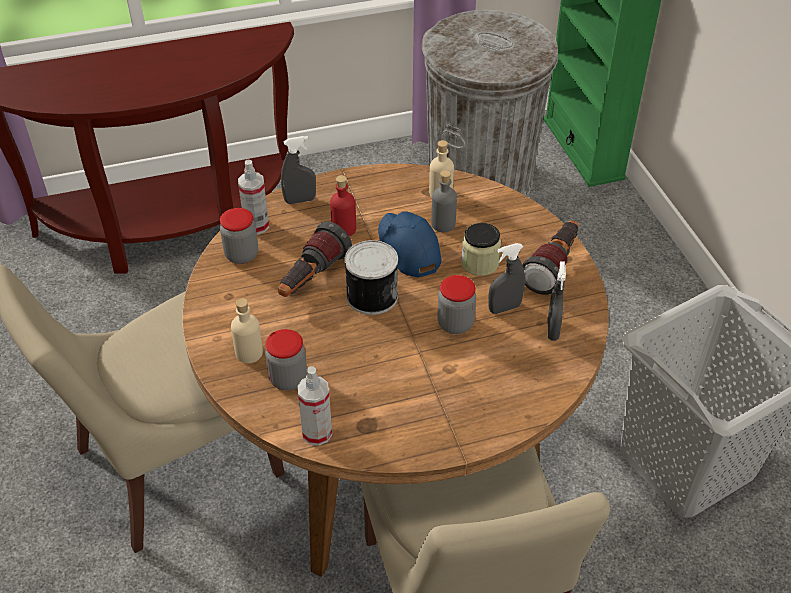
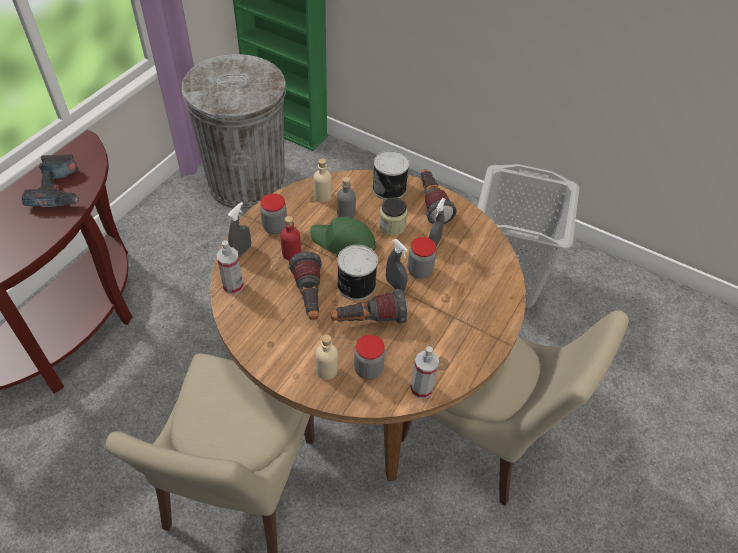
camera: 45 degrees left, 5 degrees up
(208, 62) = (59, 190): none -> power drill
(242, 255) = (246, 311): jar -> jar (275, 227)
(342, 336) = (368, 320): none -> flashlight
(407, 249) = (343, 243): blue cap -> green cap
(525, 225) = (390, 188): none -> can
(552, 330) = (470, 240): grey spray bottle -> grey spray bottle (395, 285)

